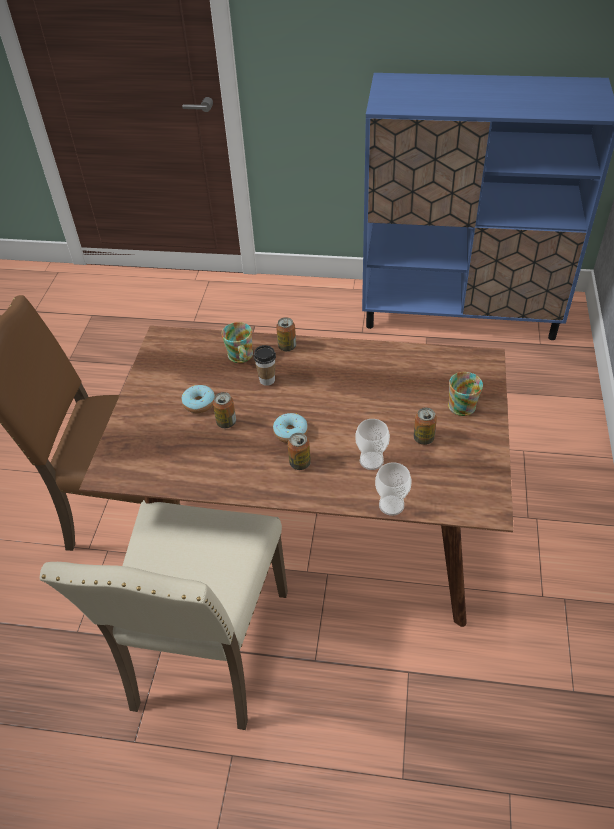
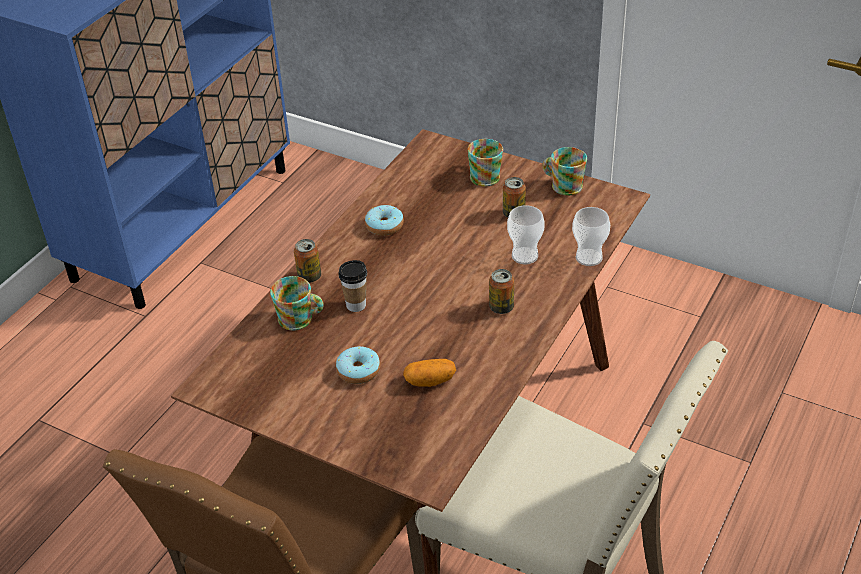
camera: 70 degrees left, 5 degrees down
(202, 445) = (430, 381): none -> potato
(226, 422) = (405, 353): can -> none
(290, 432) = (452, 304): donut -> donut (384, 226)
(484, 461) = (563, 185): none -> mug

